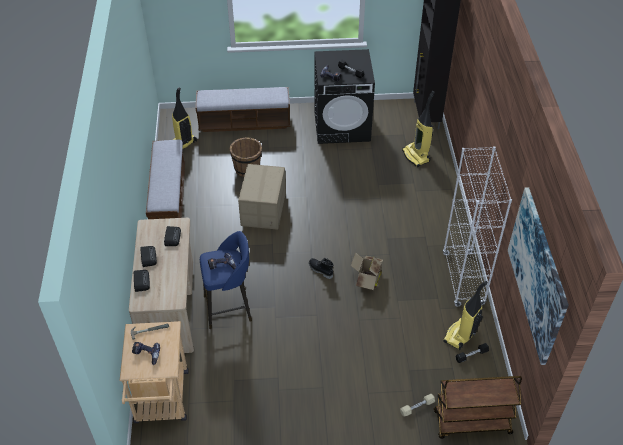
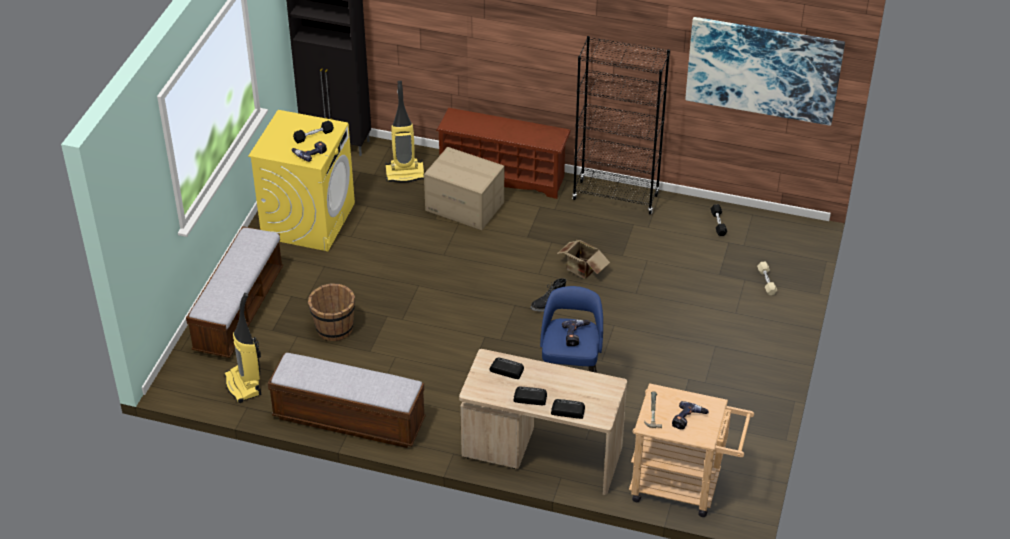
camera: 70 degrees left, 5 degrees down
(264, 209) = (420, 330): cardboard box -> cardboard box (465, 206)
(342, 126) = (308, 220): black washing machine -> yellow washing machine
(446, 207) = (504, 176): none -> brown shoe rack
(460, 335) = (690, 223): vacuum cleaner -> none
(463, 279) = (615, 197): white bookcase -> black bookcase
(471, 423) = (798, 250): brown cart -> none

